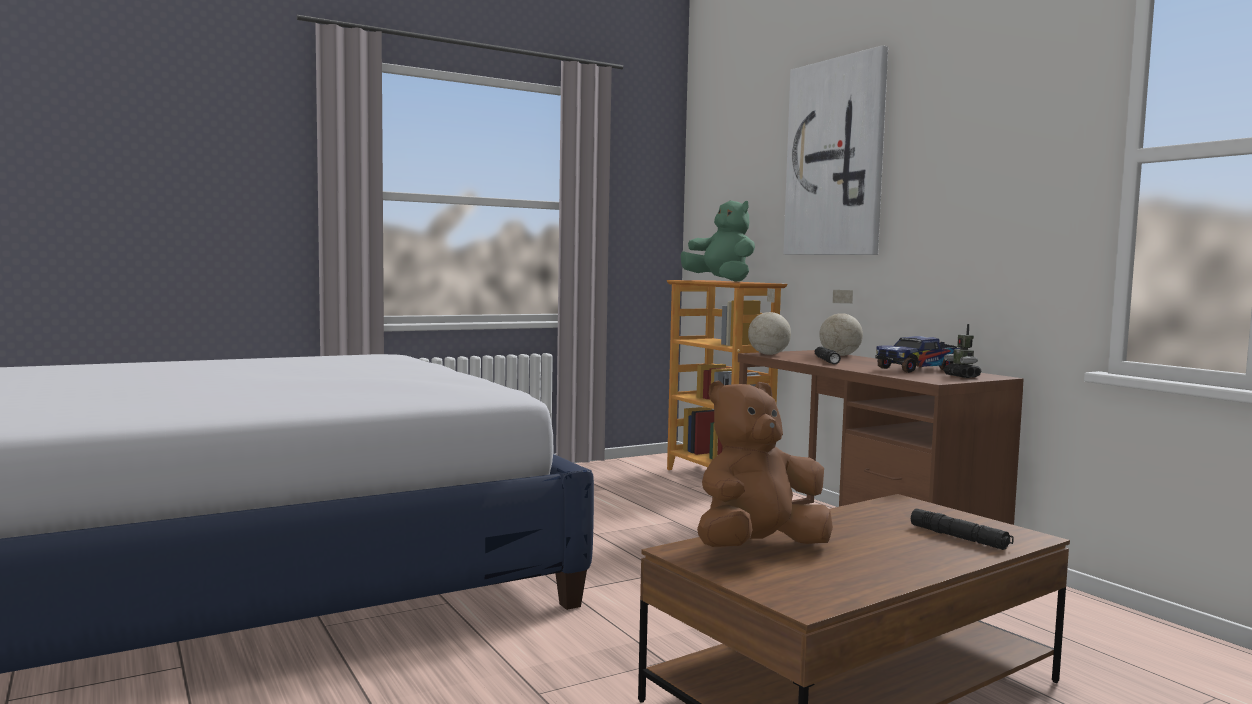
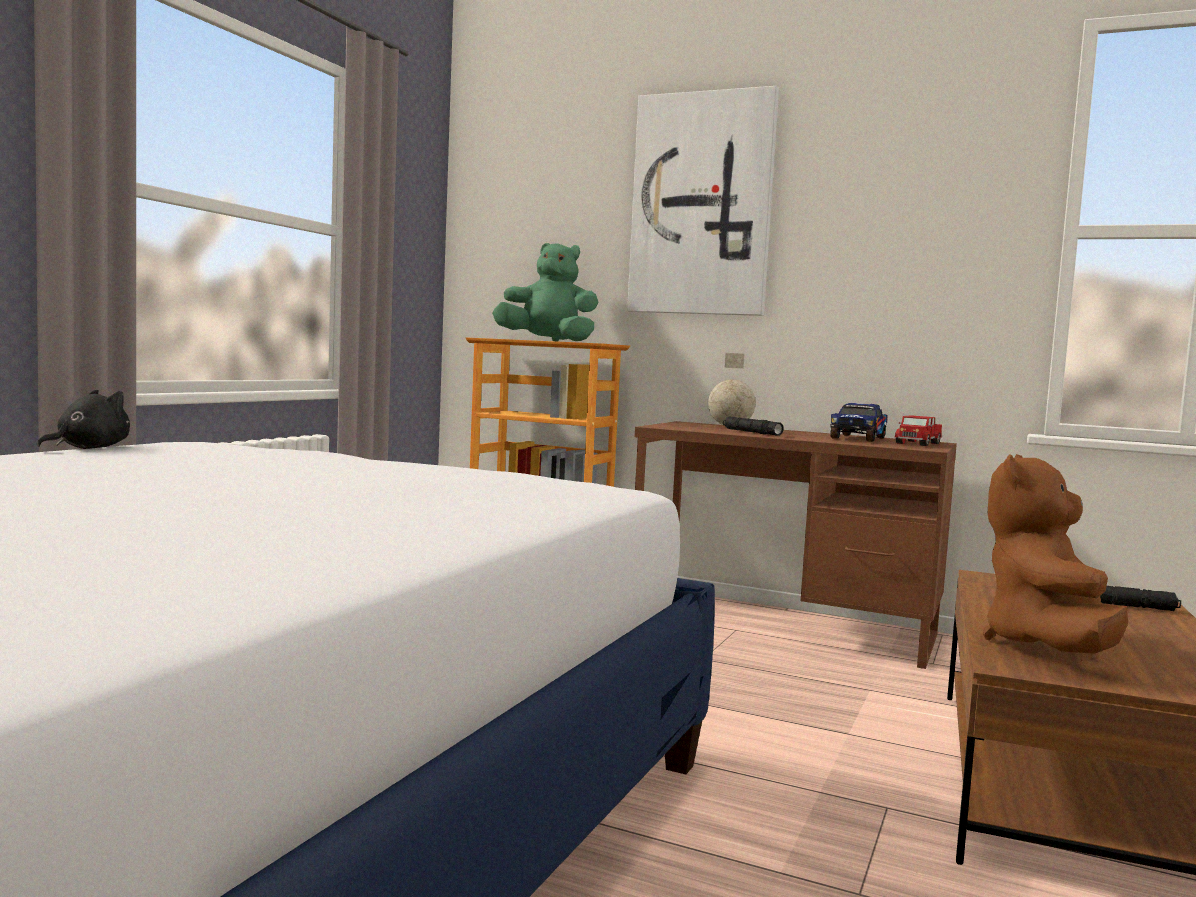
camera: 35 degrees left, 0 degrees up
(316, 356) = (88, 448): none -> black plush toy
(768, 354) = (671, 427): globe -> none
(962, 376) = (919, 443): toy robot -> toy truck

